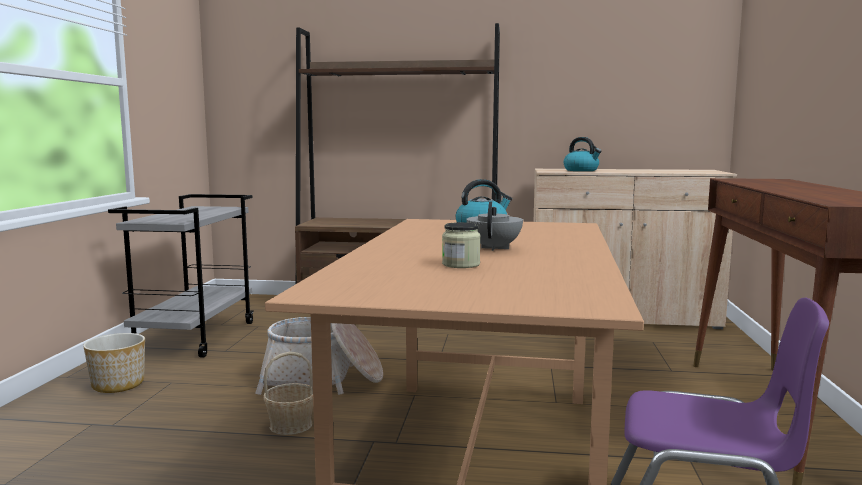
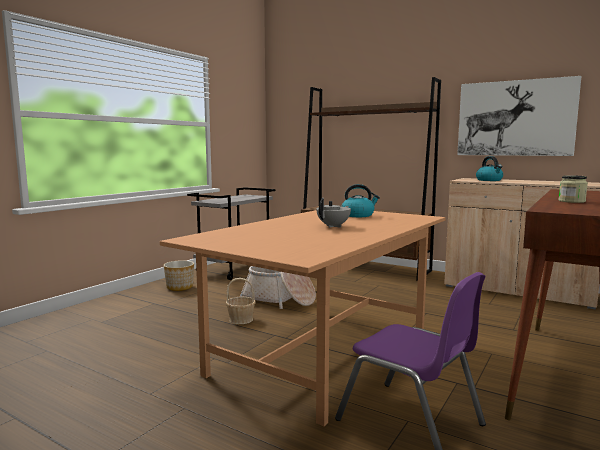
camera: 25 degrees right, 0 degrees up
(461, 264) = (290, 233): jar -> jar (571, 201)
(600, 86) = (515, 118): none -> picture

